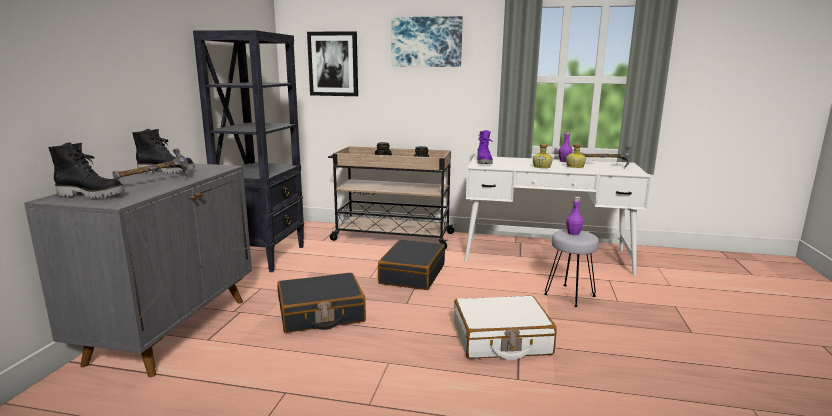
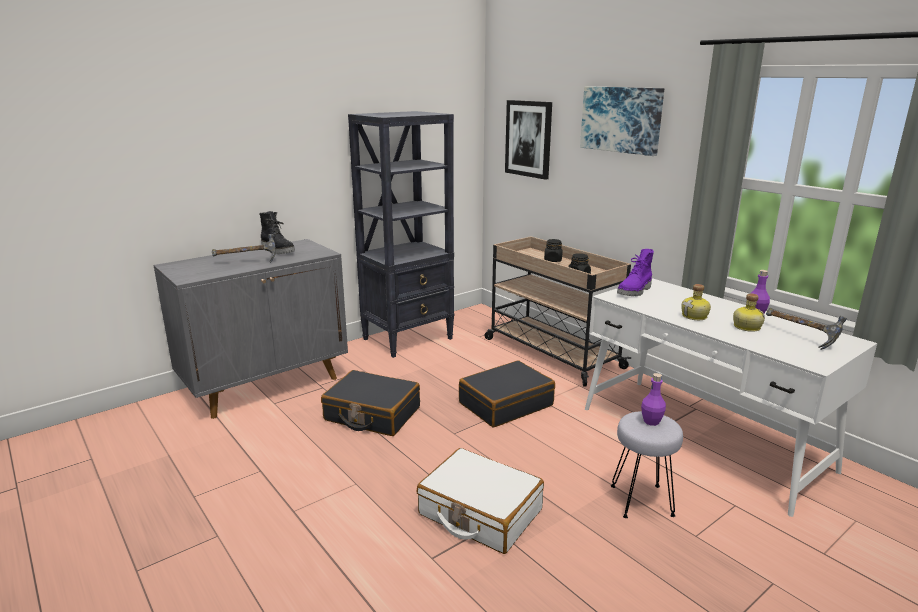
camera: 40 degrees right, 5 degrees up
(92, 195) = (192, 267): black boot -> none

